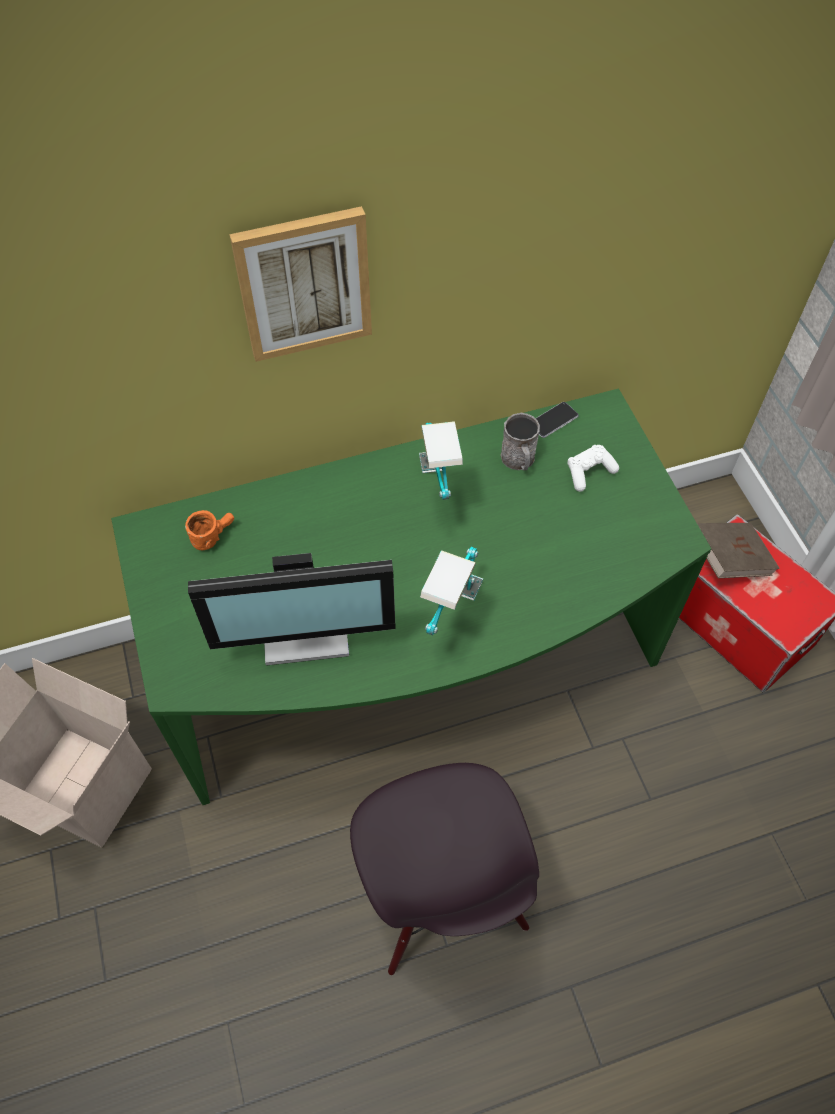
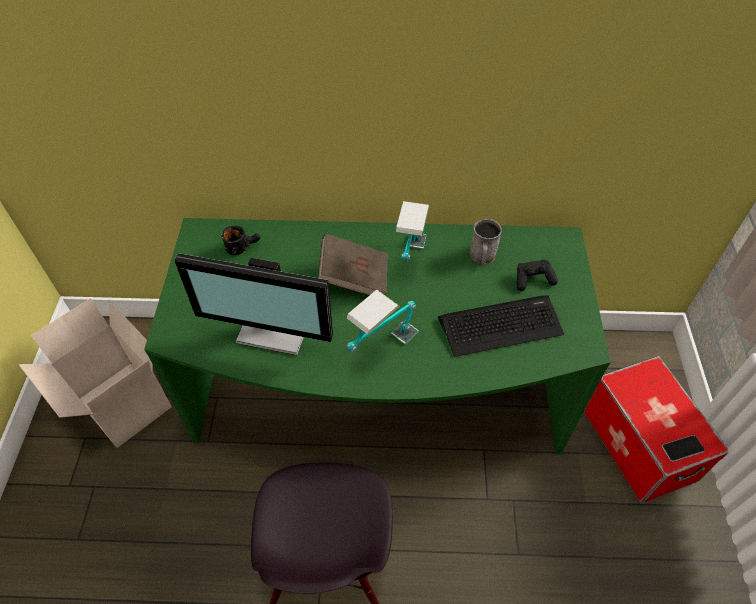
camera: 20 degrees right, 5 degrees down
(213, 535) = (243, 247): orange mug -> black mug
(304, 284) = (336, 68): picture -> none
(553, 420) = (520, 236): phone -> phone (682, 448)
(574, 542) = (501, 325): none -> keyboard
(589, 472) = (533, 279): white game controller -> black game controller
(728, 560) = (639, 387): brown book -> brown book (354, 277)

